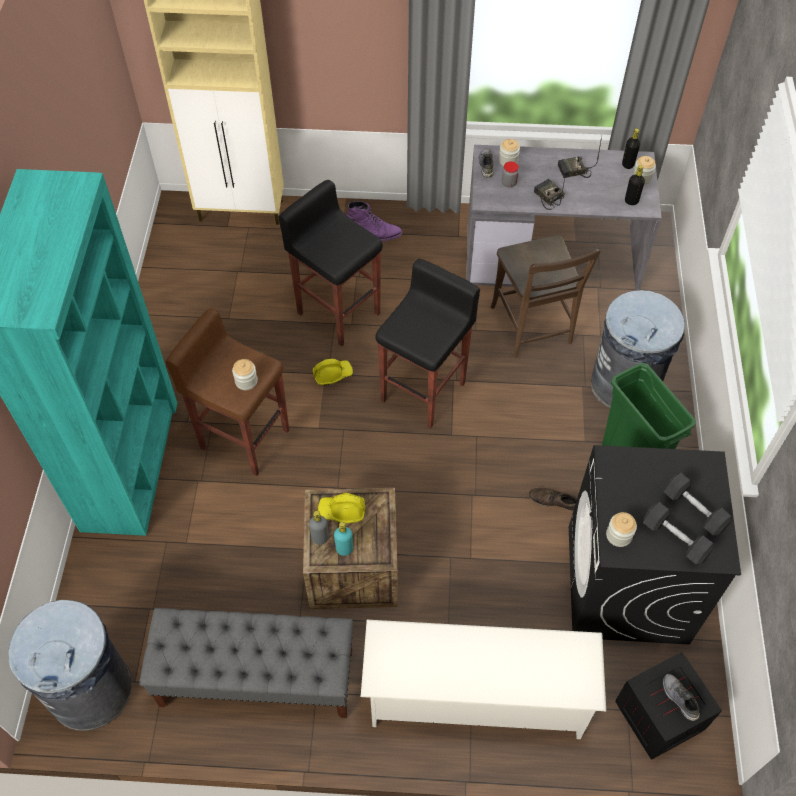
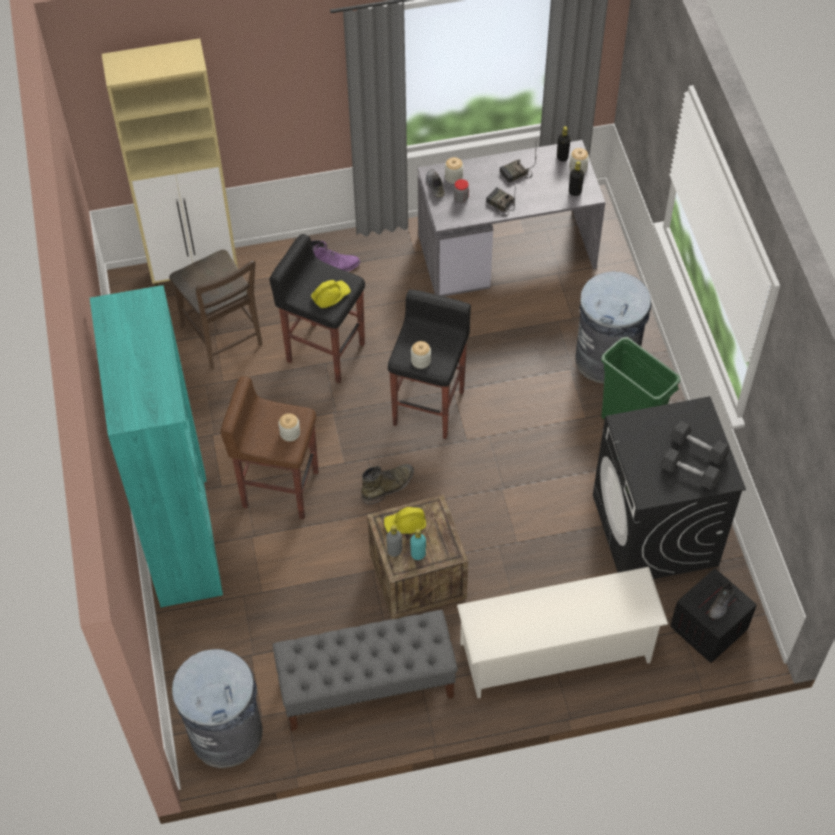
camera: 15 degrees left, 0 degrees up
(332, 374) = (340, 411): yellow hard hat -> yellow hard hat (330, 296)
(354, 463) = (388, 486): none -> green boot
(532, 329) = (510, 326): brown chair -> brown chair (224, 339)
(553, 501) = (573, 476): brown shoe -> none
(618, 535) = (645, 482): jar -> jar (421, 361)
(679, 698) = (721, 604): grey shoe -> grey shoe turned 105 degrees counterclockwise

